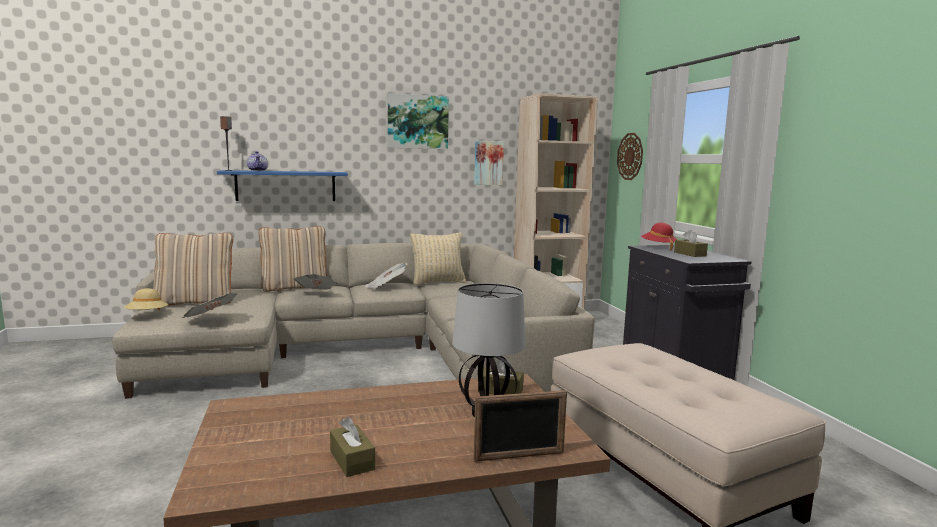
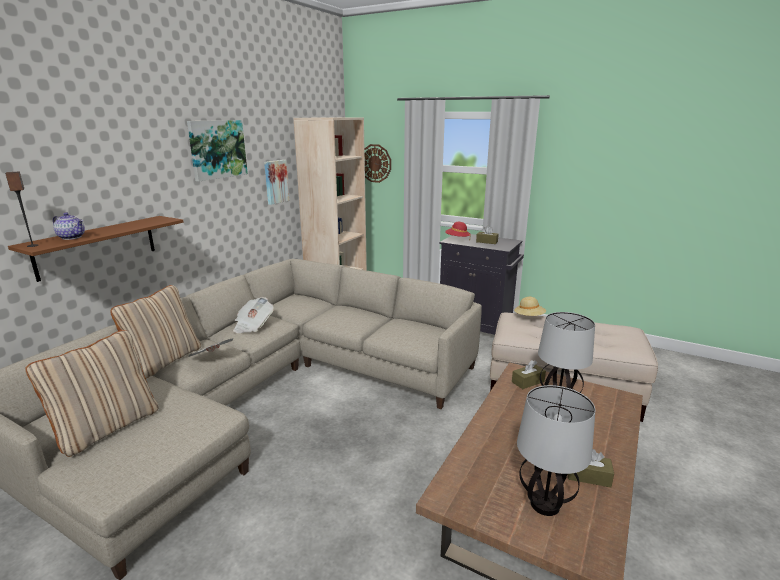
camera: 45 degrees left, 10 degrees up
(147, 315) = (90, 473): beige hat -> beige hat (529, 317)
(210, 319) = (187, 437): newspaper -> none
(269, 449) = (544, 505): none -> table lamp
(286, 186) = (97, 246): blue shelf -> brown shelf
(438, 282) = (280, 305): beige pillow -> none
(519, 456) = (623, 418): picture frame -> none

